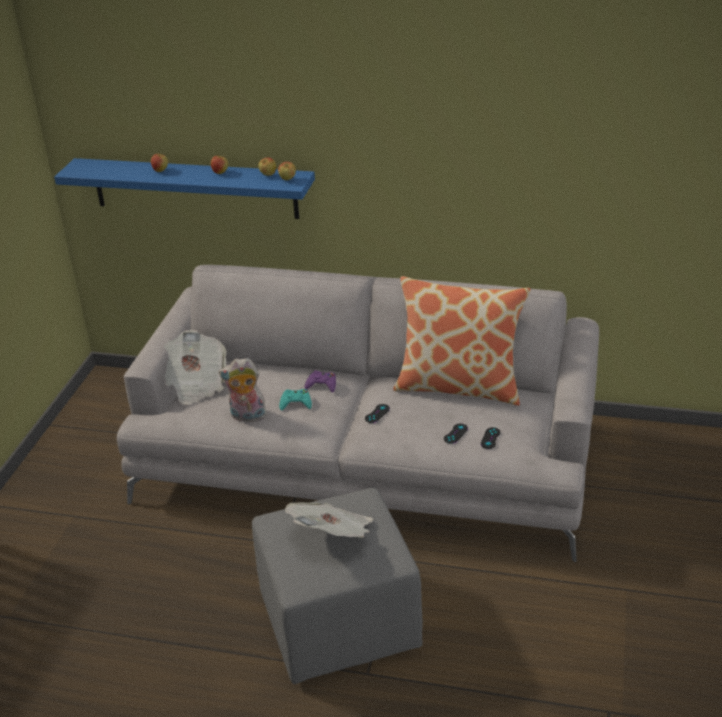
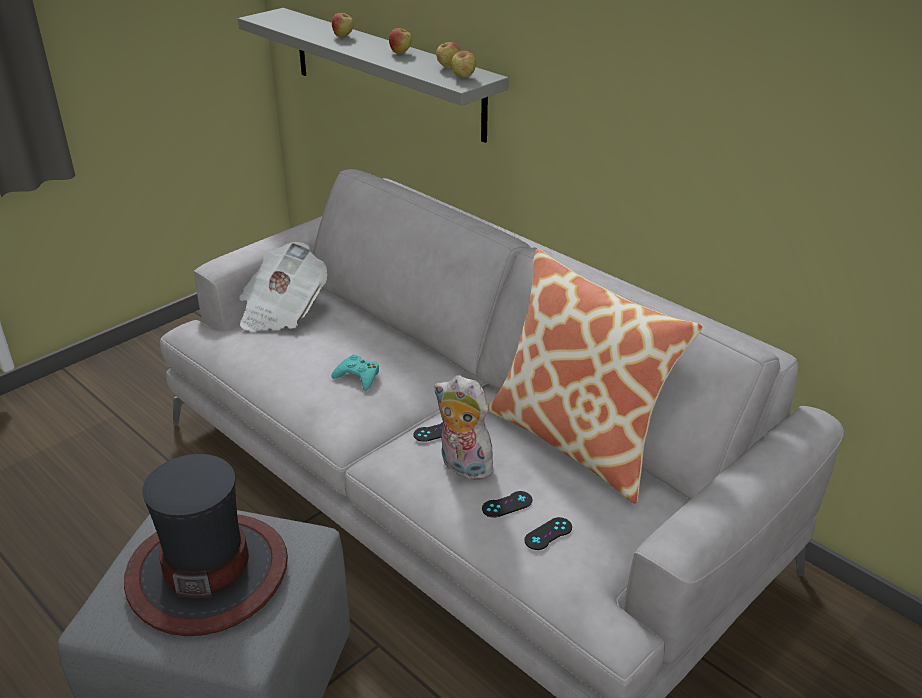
camera: 30 degrees right, 0 degrees up
(194, 188) = (385, 72): blue shelf -> grey shelf
(247, 417) = (289, 370): plush toy -> plush toy (462, 466)
(322, 384) = (411, 367): purple game controller -> none
(333, 536) = (208, 572): newspaper -> hat

